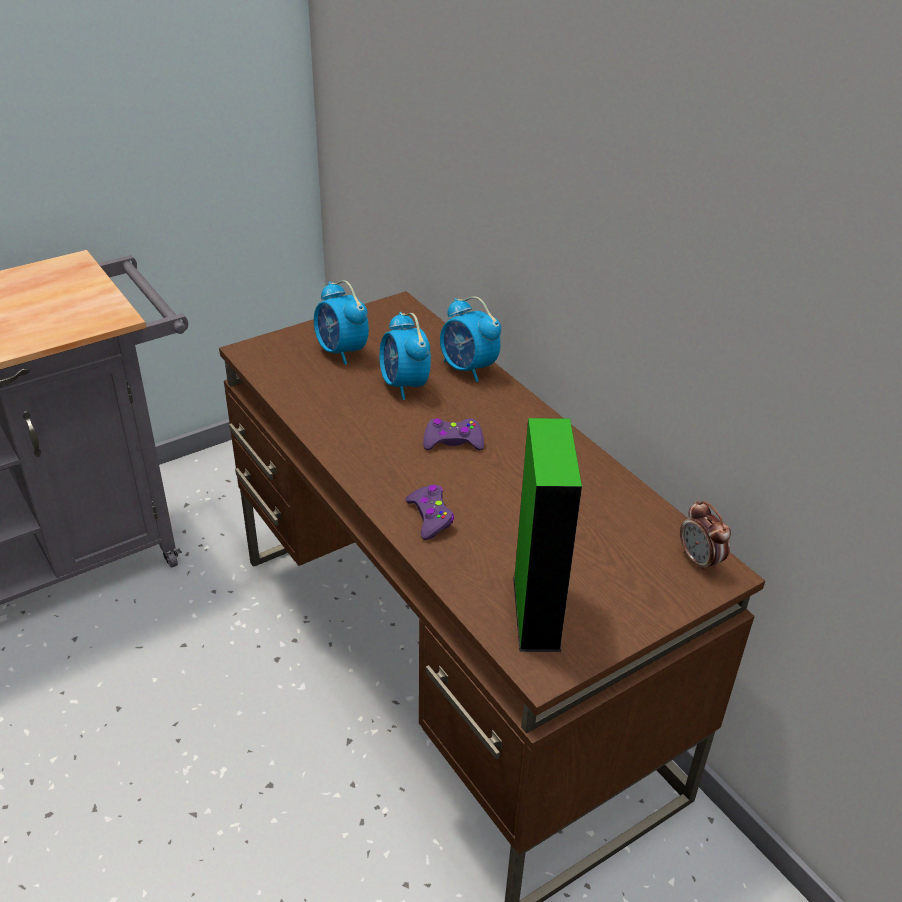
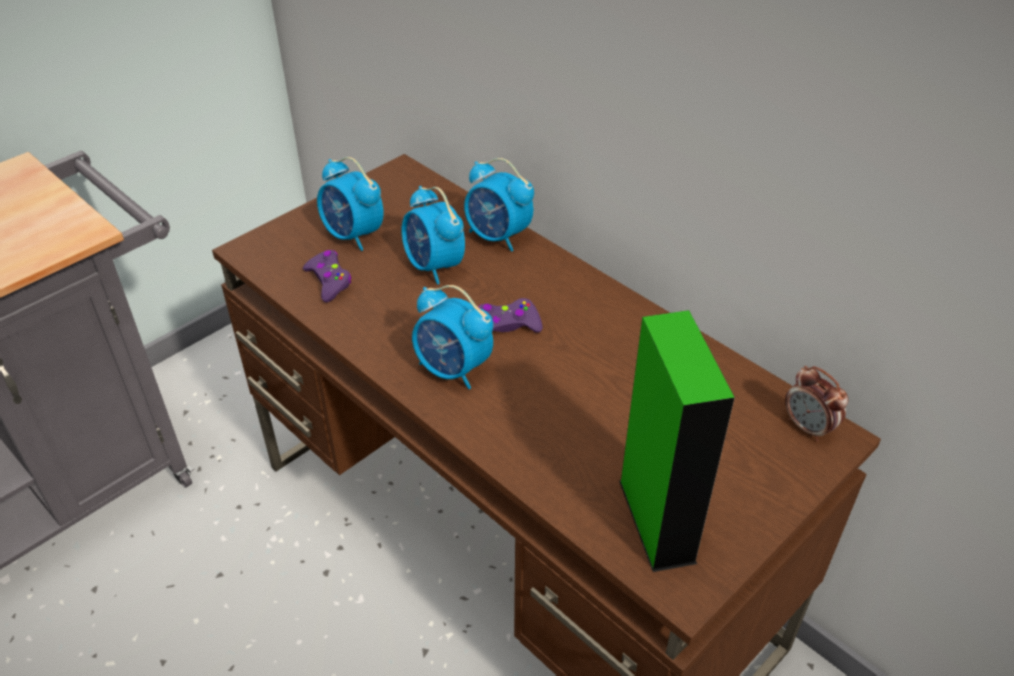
camera: 10 degrees left, 5 degrees up
(395, 469) = (453, 370): none -> alarm clock
(430, 517) = (508, 422): purple game controller -> purple game controller (329, 281)

